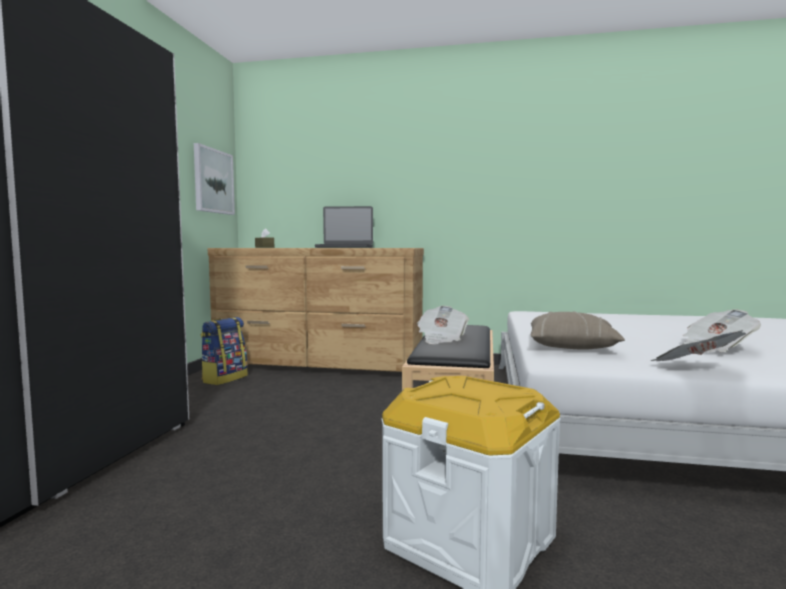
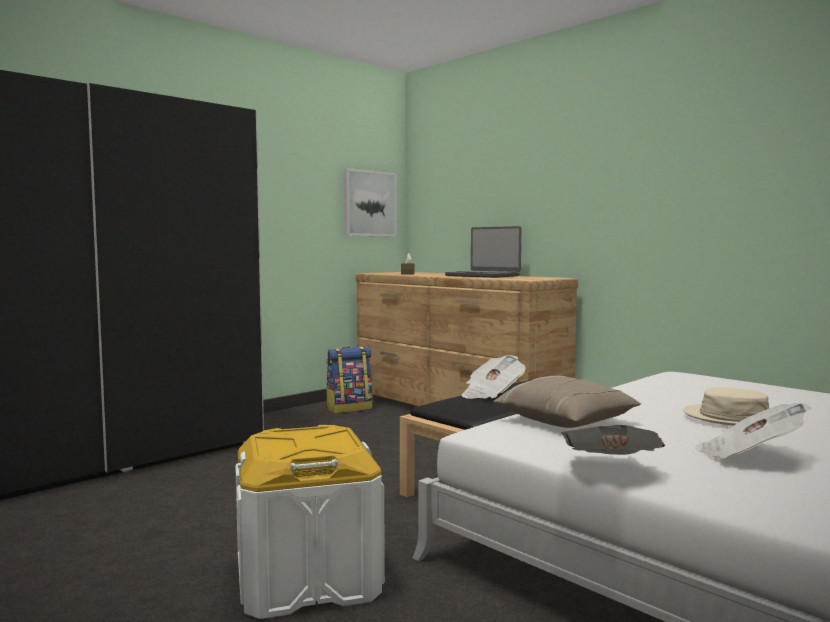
camera: 35 degrees right, 0 degrees up
(641, 330) = (734, 417): none -> beige hat

